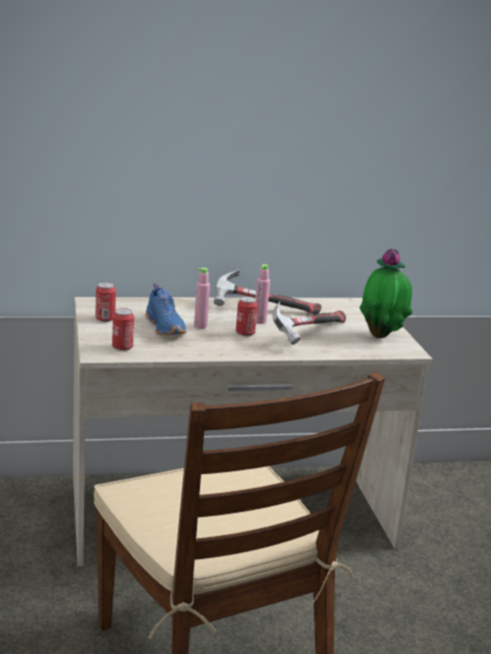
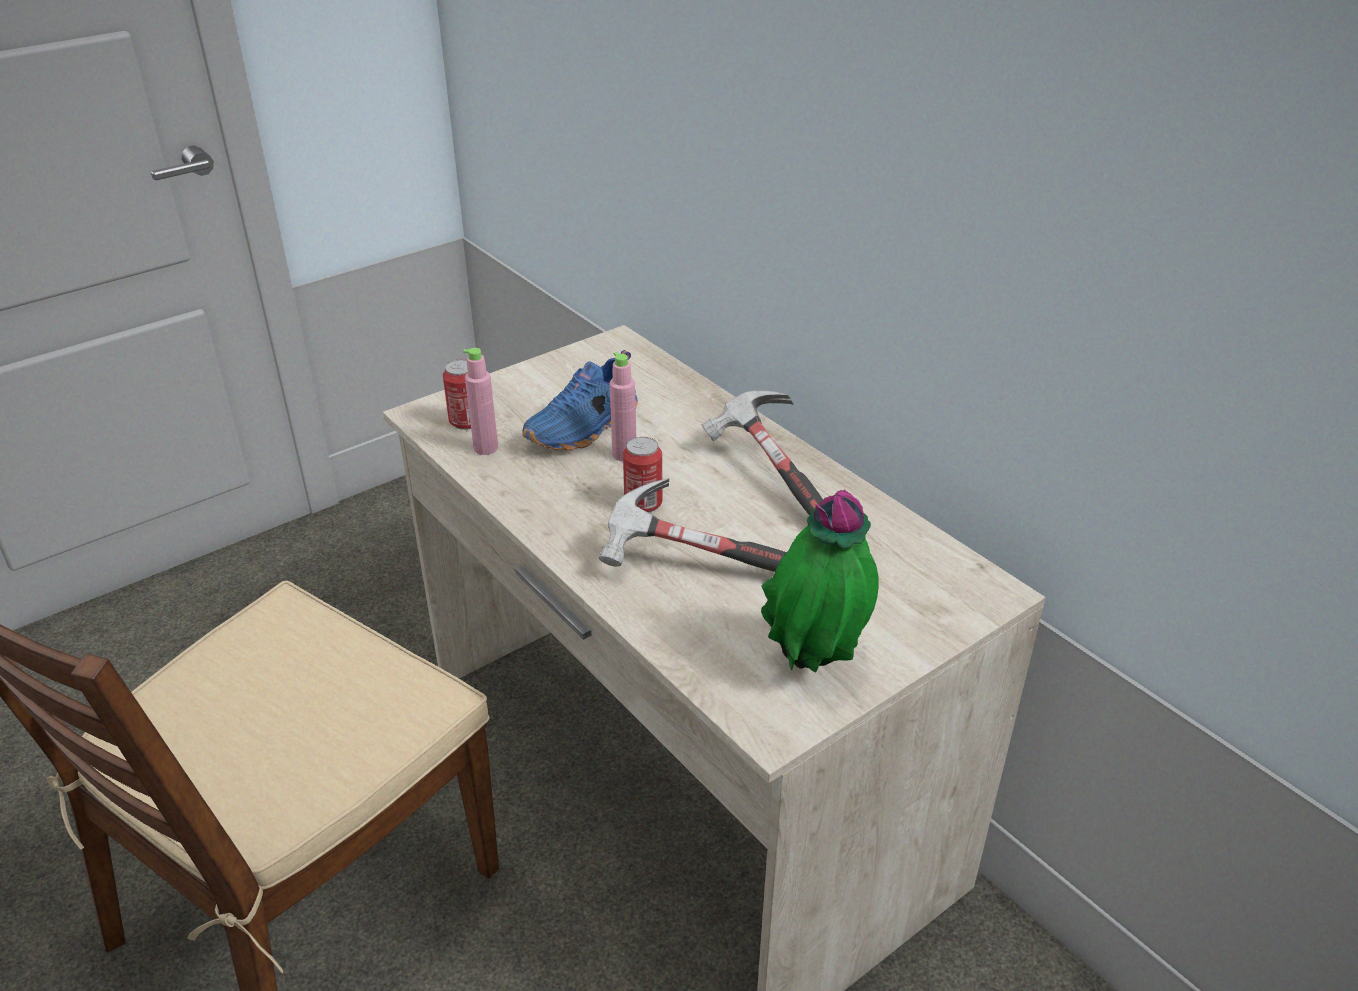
camera: 65 degrees right, 15 degrees up
(105, 319) = (562, 373): can -> none
(260, 321) = (716, 501): pink bottle -> pink bottle (486, 448)

